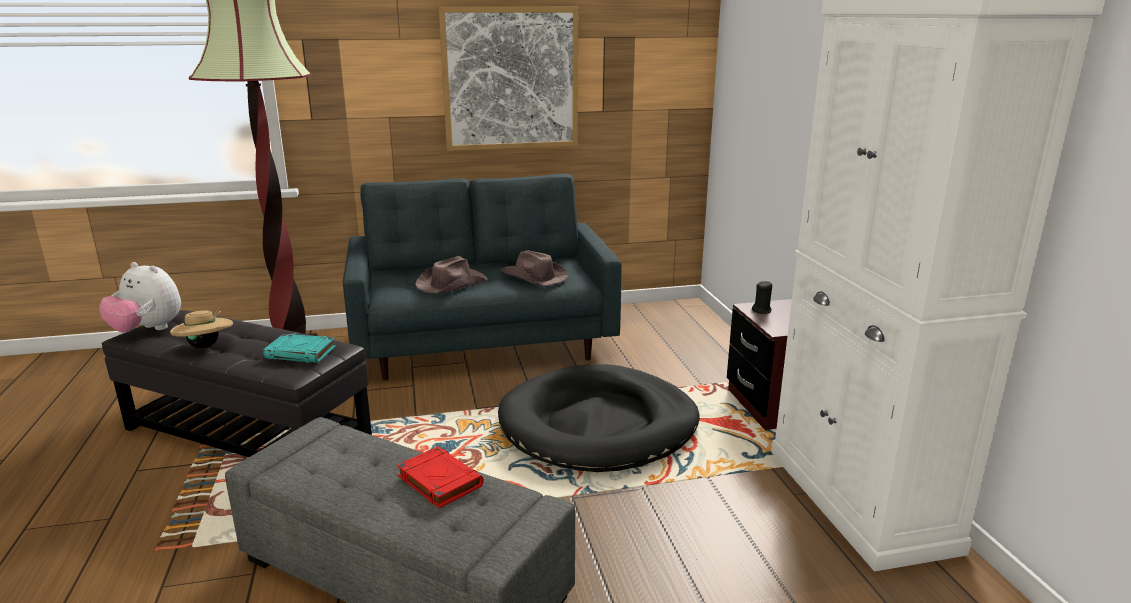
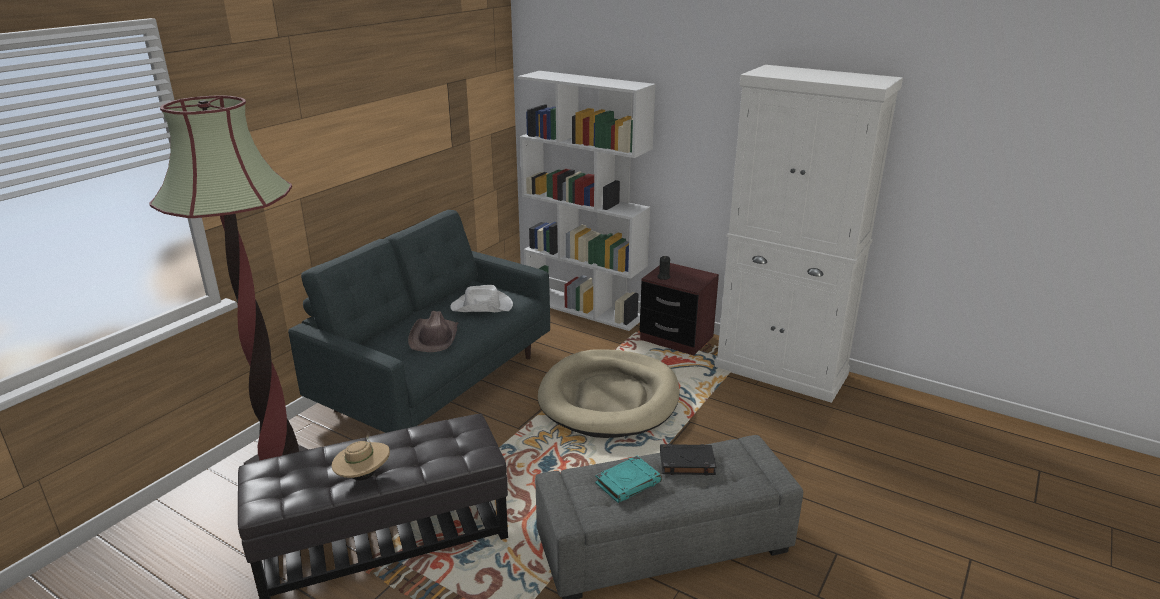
camera: 45 degrees left, 5 degrees up
(147, 330) = (266, 494): plush toy -> none
(301, 353) = (454, 439): turquoise book -> turquoise book (628, 482)
(439, 481) = (686, 463): red book -> black book
(510, 79) = (391, 136): picture -> none
(534, 277) = (482, 307): brown hat -> white hat
(599, 425) = (609, 398): black dog bed -> beige dog bed
(720, 341) = (585, 308): none -> white bookcase

